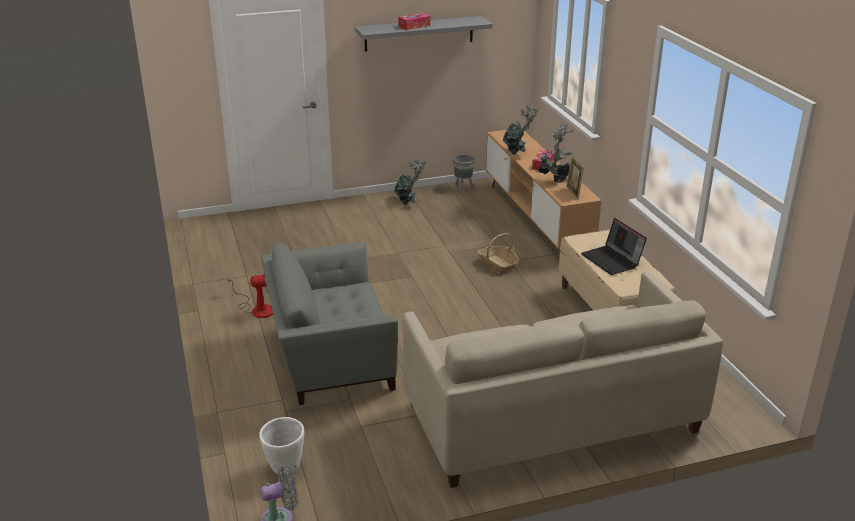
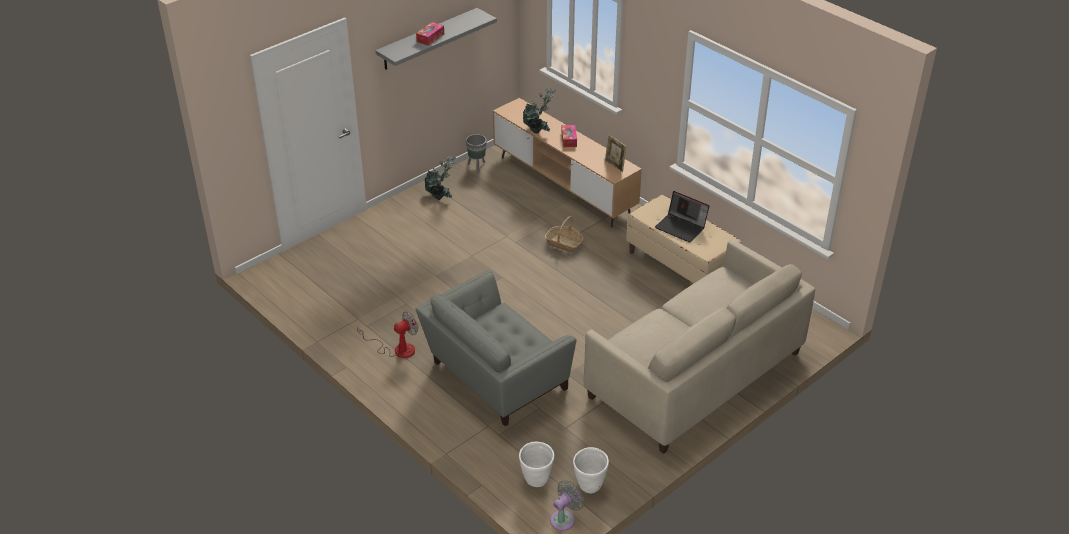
camera: 25 degrees left, 10 degrees up
(338, 494) = (589, 486): none -> white planter
(556, 180) = (591, 155): potted plant -> none

